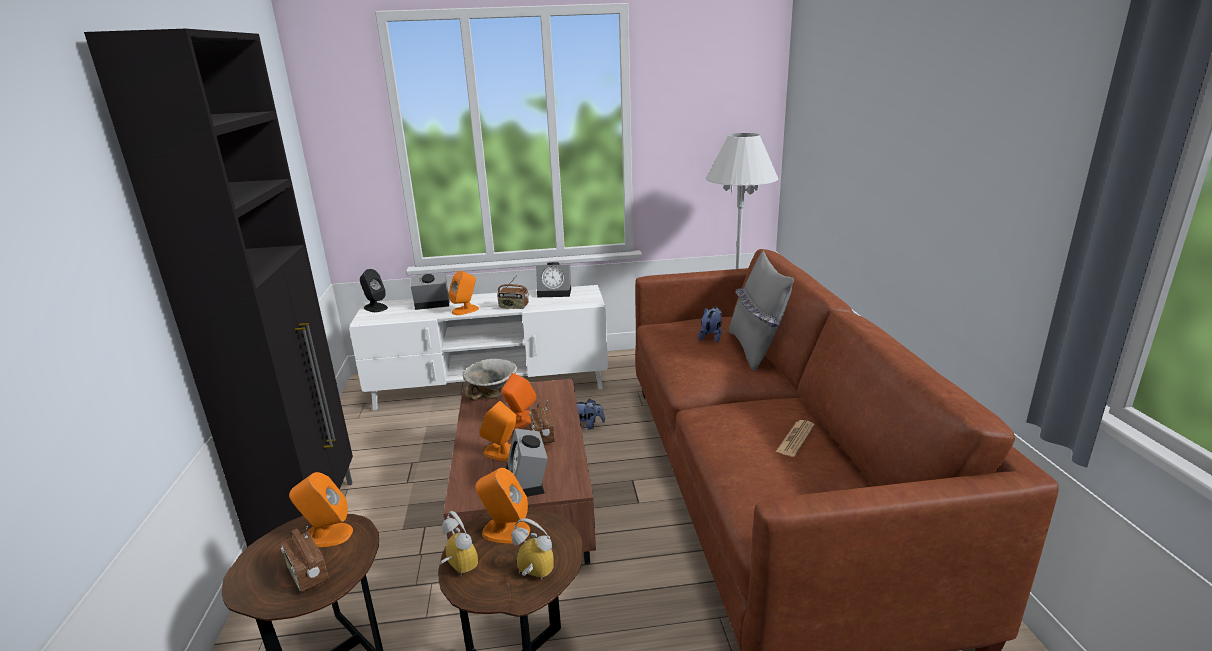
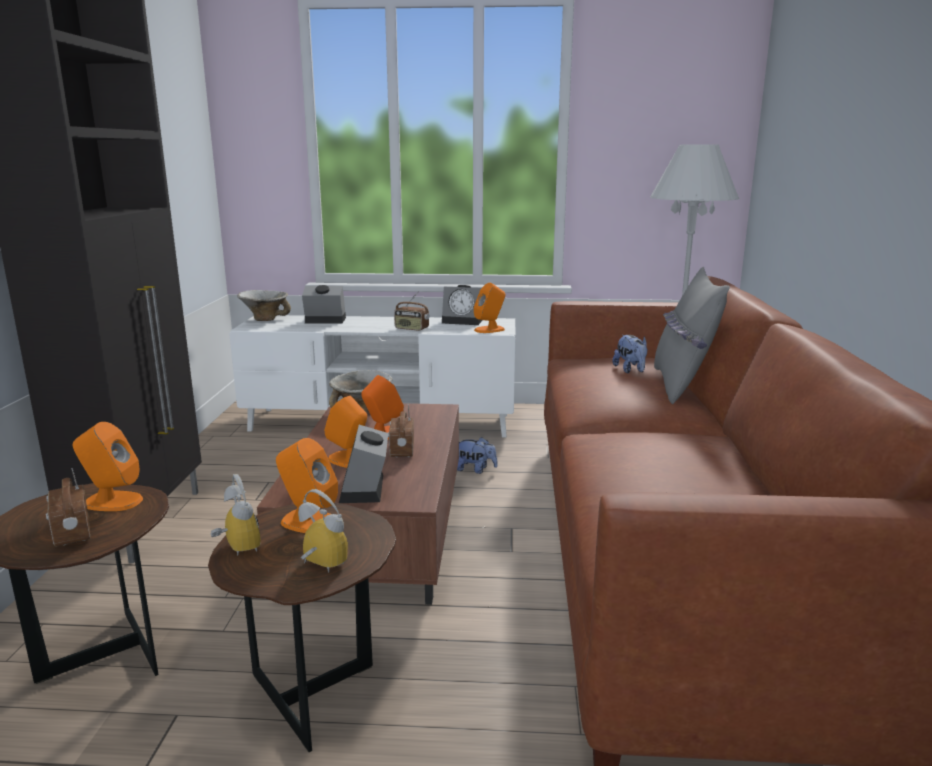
camera: 10 degrees right, 5 degrees down
(375, 307) = (265, 319): black speaker -> bowl
(465, 310) = (358, 327): orange speaker -> orange speaker (489, 329)
(711, 337) = (631, 370): plush toy -> plush toy turned 135 degrees clockwise
(795, 439) = (701, 468): newspaper -> none

